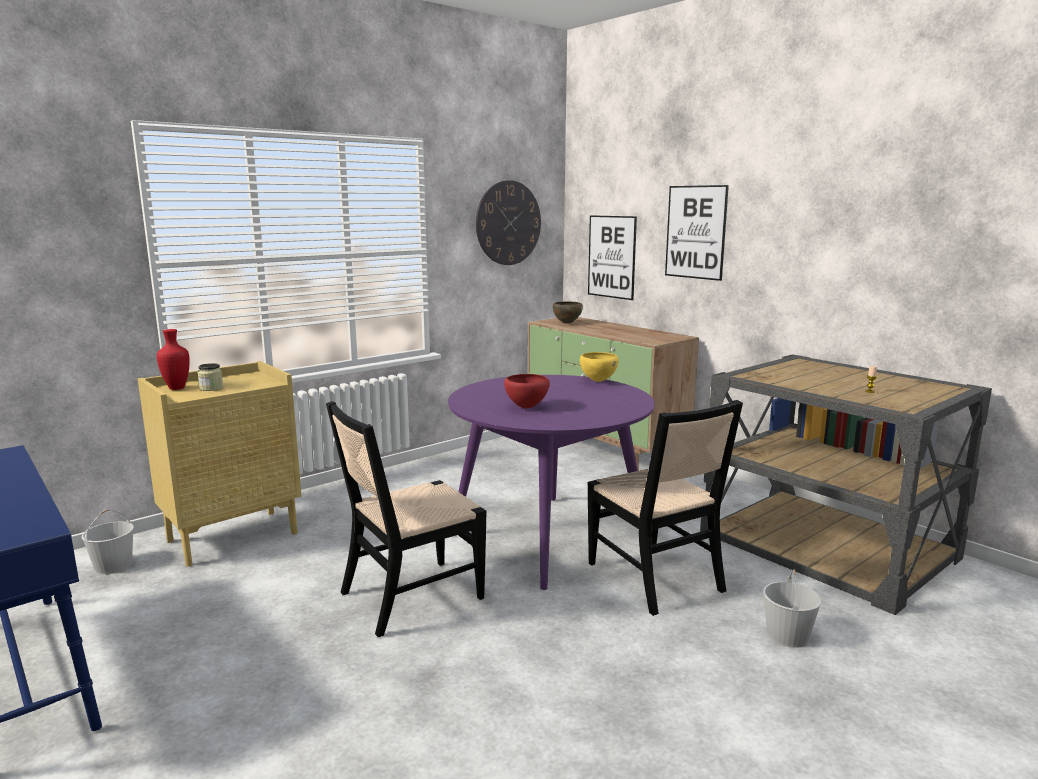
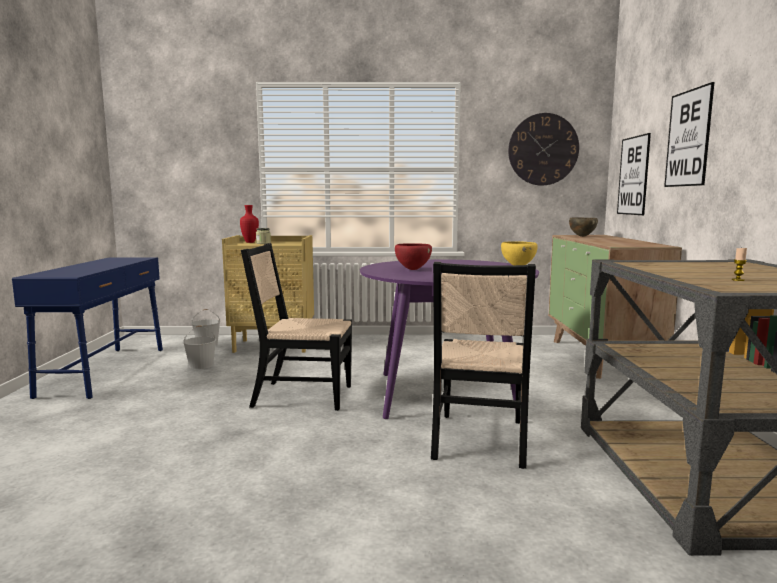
camera: 40 degrees right, 5 degrees down
(787, 635) = (525, 516): white bucket -> white bucket (201, 365)

